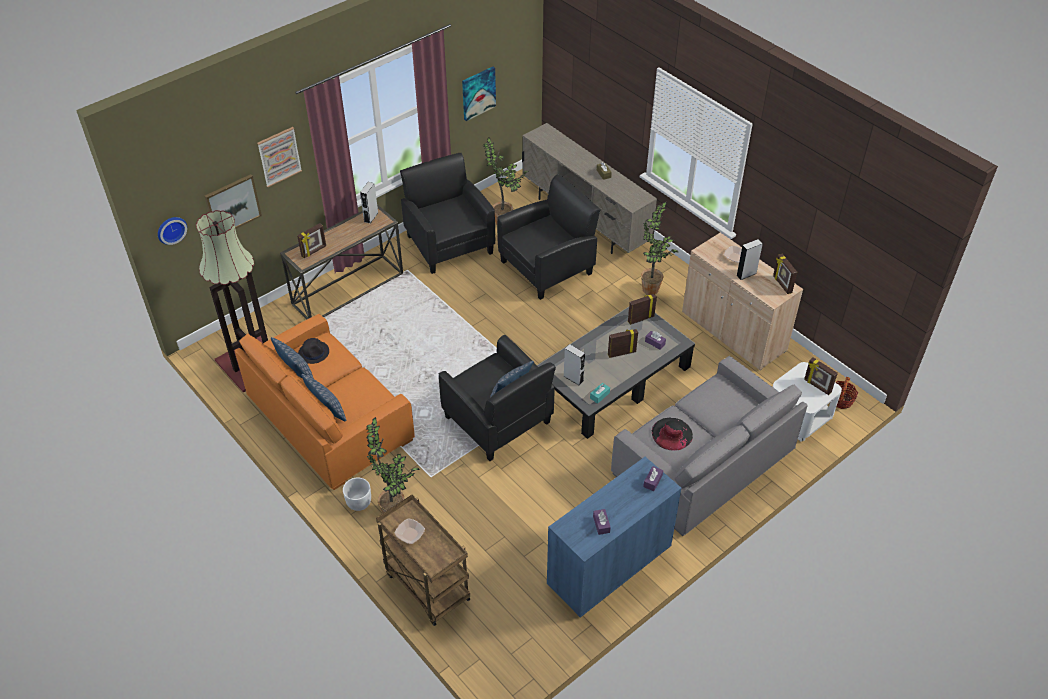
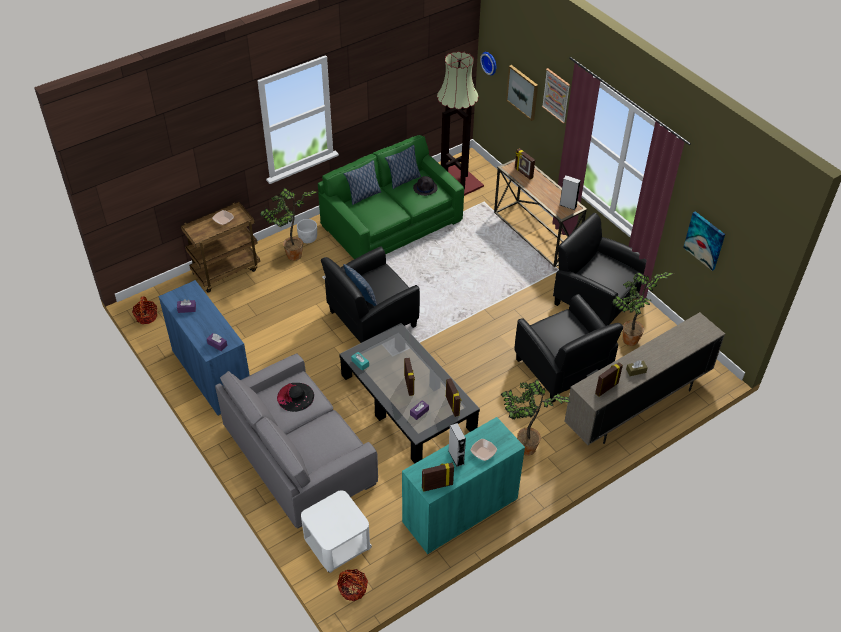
camera: 95 degrees right, 0 degrees up
(329, 417) = (391, 223): orange sofa -> green sofa
(449, 243) = (596, 299): black armchair -> black armchair turned 120 degrees counterclockwise
(522, 666) = (146, 316): none -> basket
(573, 378) = (383, 347): grey speaker -> none
(733, 332) = (460, 511): beige cabinet -> turquoise cabinet
(817, 386) = (333, 528): picture frame -> picture frame (606, 388)

